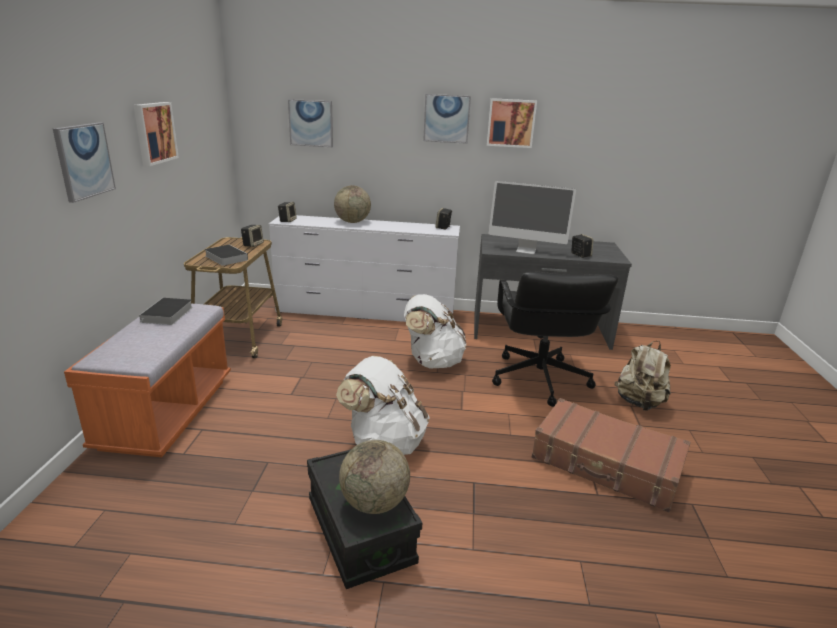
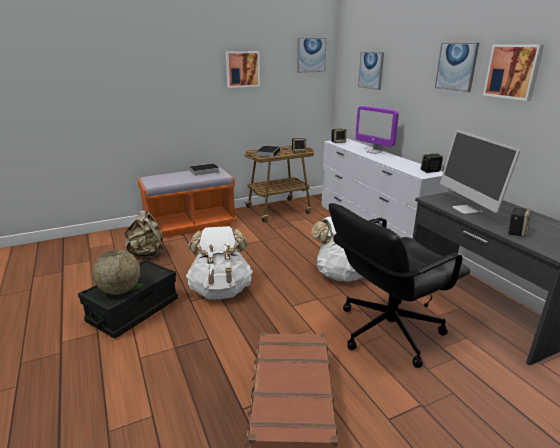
camera: 60 degrees right, 0 degrees up
(84, 161) = (177, 78): picture -> picture (311, 55)
(352, 222) = (374, 152): globe -> monitor
(639, 403) = (436, 410): beige backpack -> beige backpack (147, 254)

